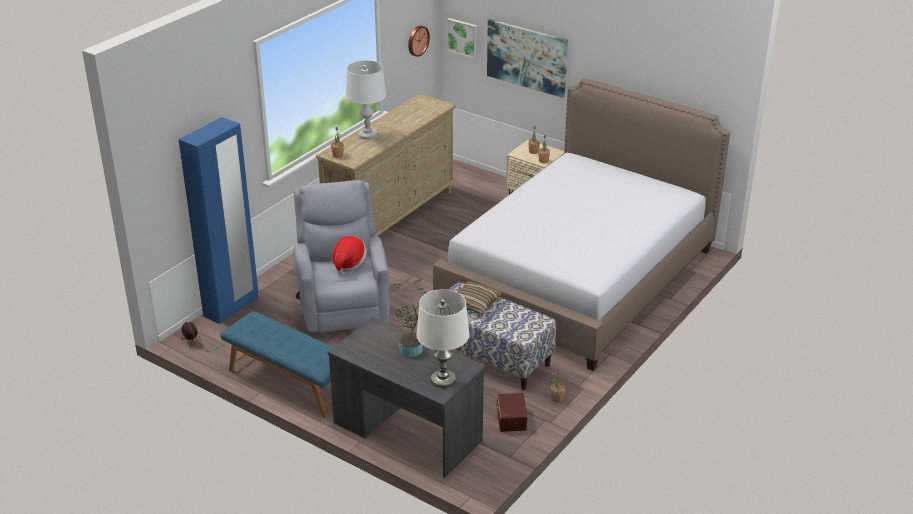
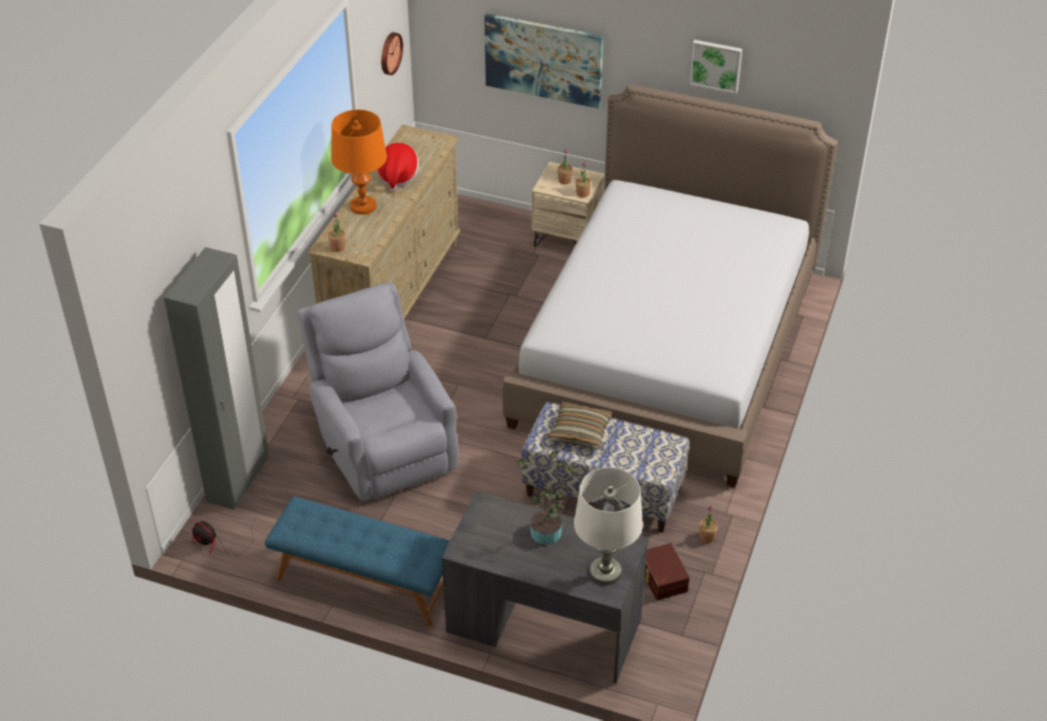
camera: 15 degrees left, 10 degrees up
(231, 307) = (239, 480): blue wardrobe -> grey wardrobe
(349, 263) = (392, 399): hat -> hat (398, 177)
(367, 135) = (363, 206): white table lamp -> orange table lamp
(463, 37) = (446, 38): picture -> picture (716, 65)

